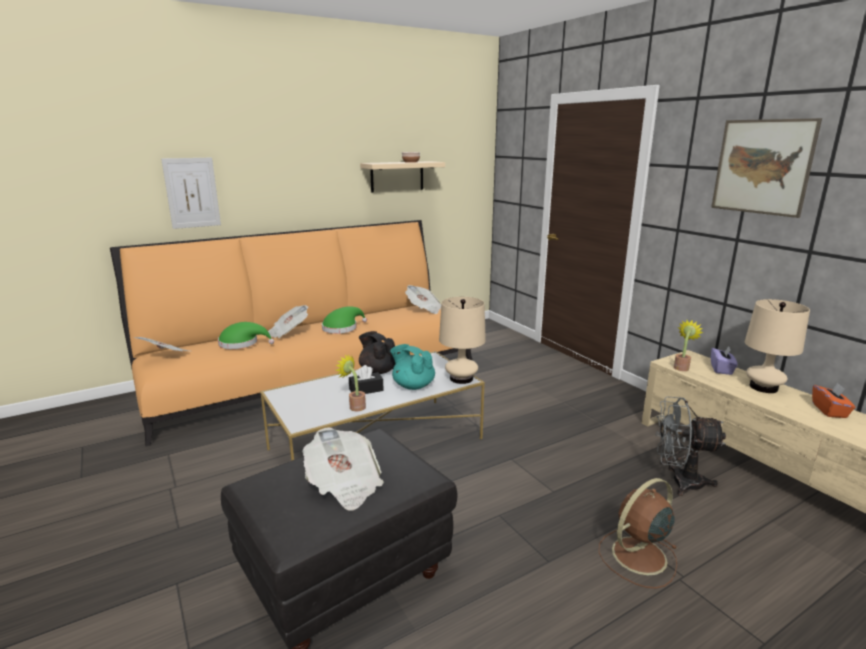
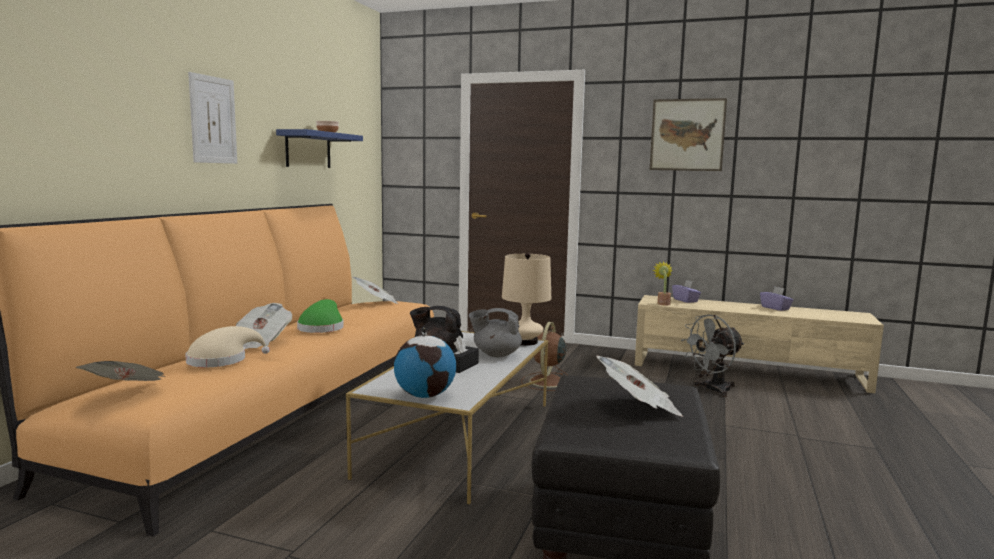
camera: 40 degrees left, 10 degrees down
(192, 193) = (91, 147): picture -> picture (213, 120)
(242, 343) = (222, 360): green hat -> beige hat
(293, 409) = (425, 395): none -> globe
(355, 406) = (480, 378): potted plant -> none
(397, 176) = (308, 150): beige shelf -> blue shelf
(413, 385) = (496, 354): turquoise teapot -> grey teapot
(637, 556) = (761, 435): brown fan -> brown fan (547, 382)
(763, 387) = (725, 304): beige table lamp -> none
(829, 411) = (775, 308): orange tissue box -> purple tissue box

